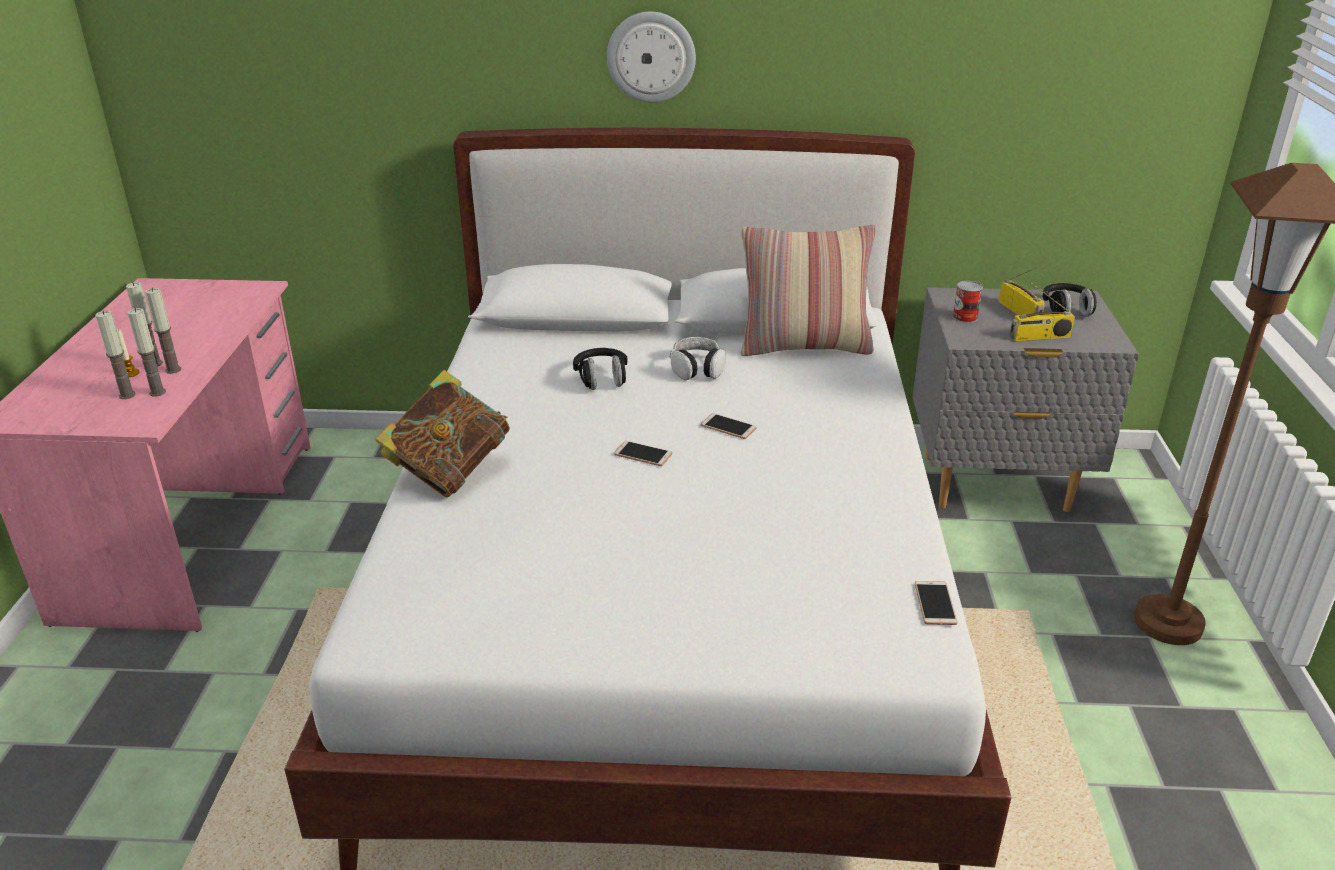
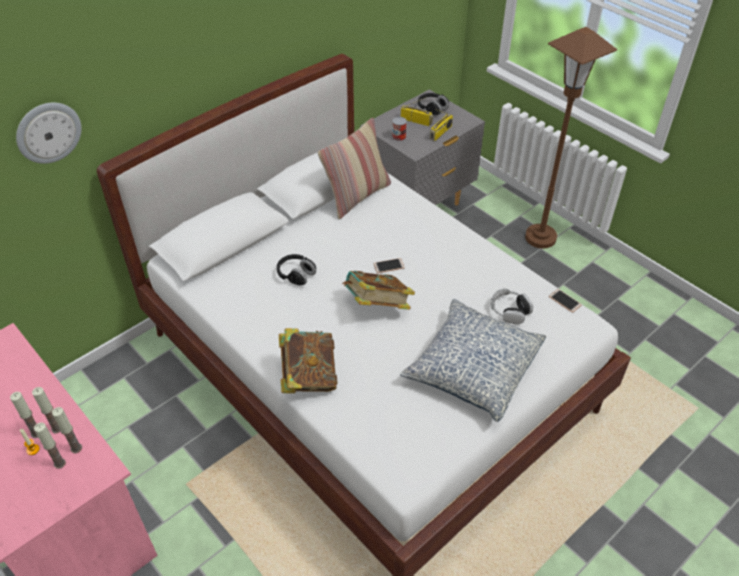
camera: 45 degrees left, 15 degrees up
(643, 454) = (377, 306): phone -> book
(651, 57) = (202, 66): wall clock -> wall clock (48, 132)
(657, 588) = (473, 367): none -> pillow
(697, 368) = (329, 240): headphones -> headphones (509, 311)

